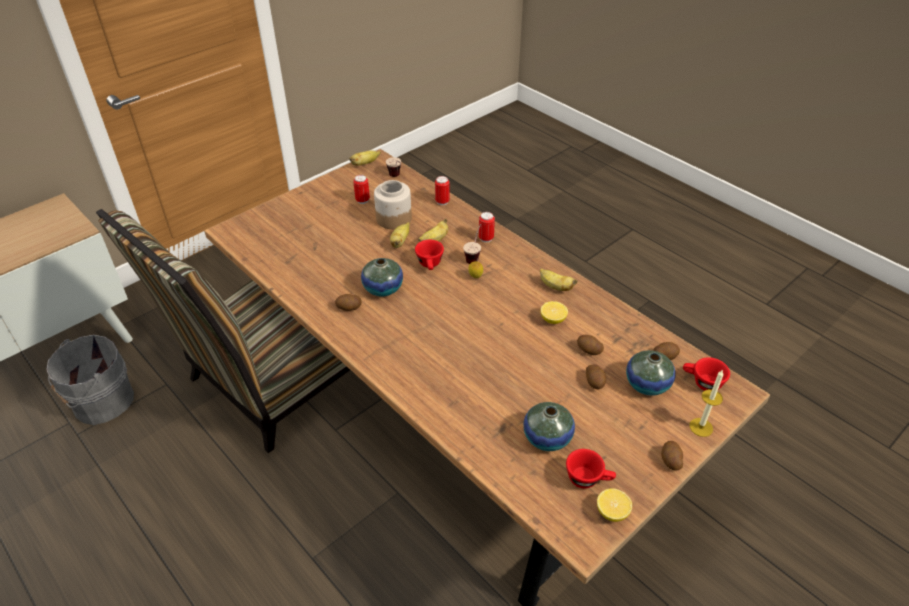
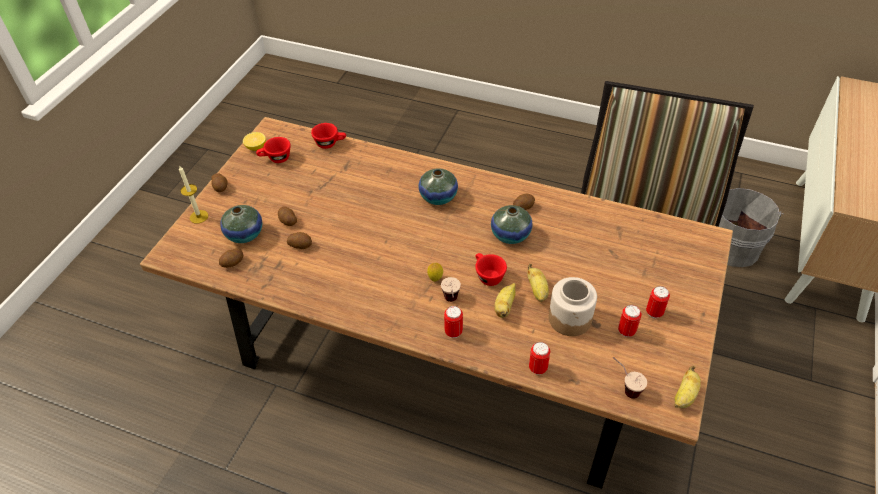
camera: 155 degrees right, 5 degrees up
(331, 203) = (654, 312): none -> can
(547, 438) = (311, 172): vase -> vase (438, 197)
(553, 319) = (341, 262): lemon -> none
(555, 287) = (353, 298): banana -> none
(702, 382) = (198, 252): red cup -> red cup (330, 143)

